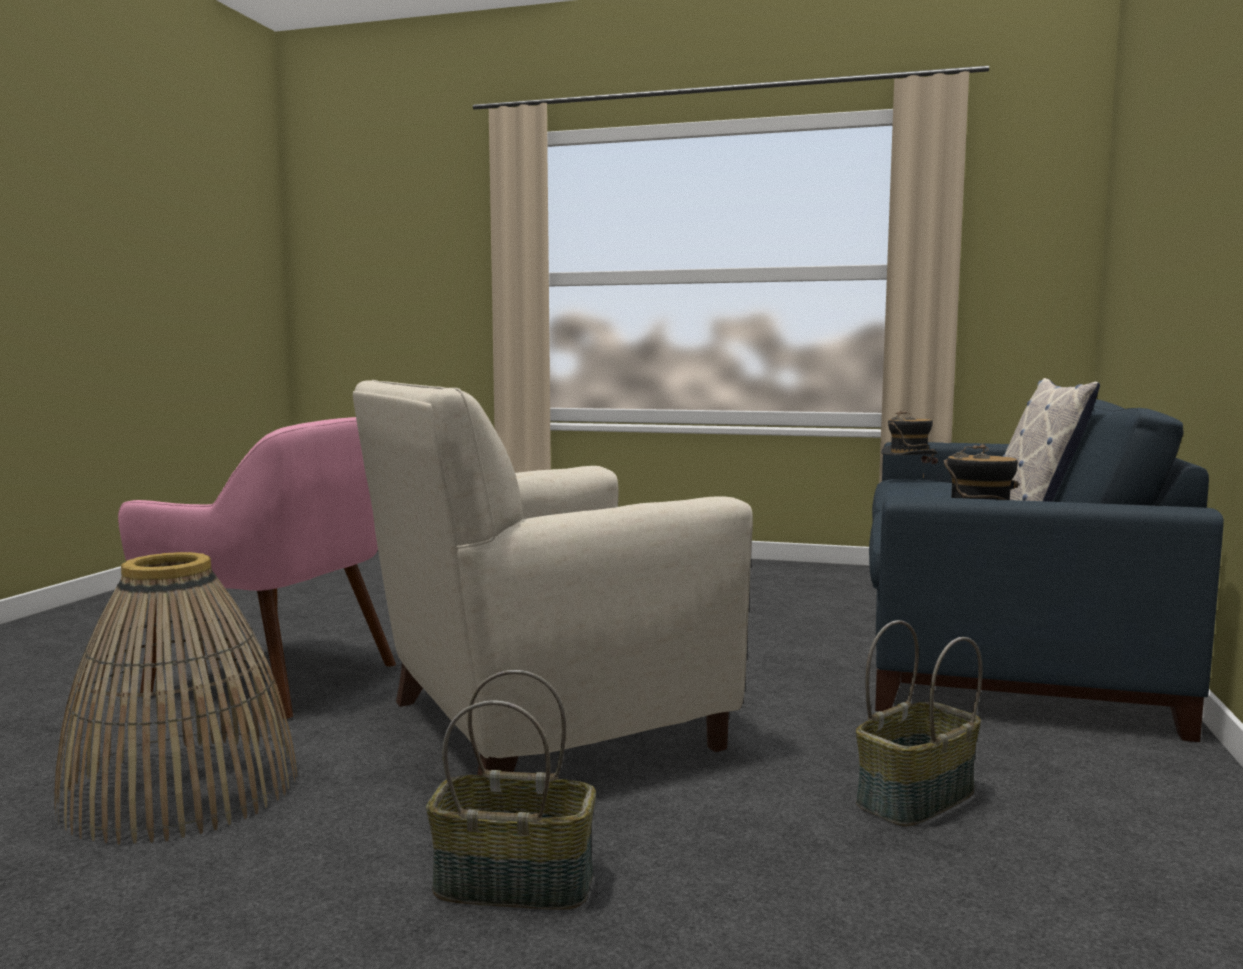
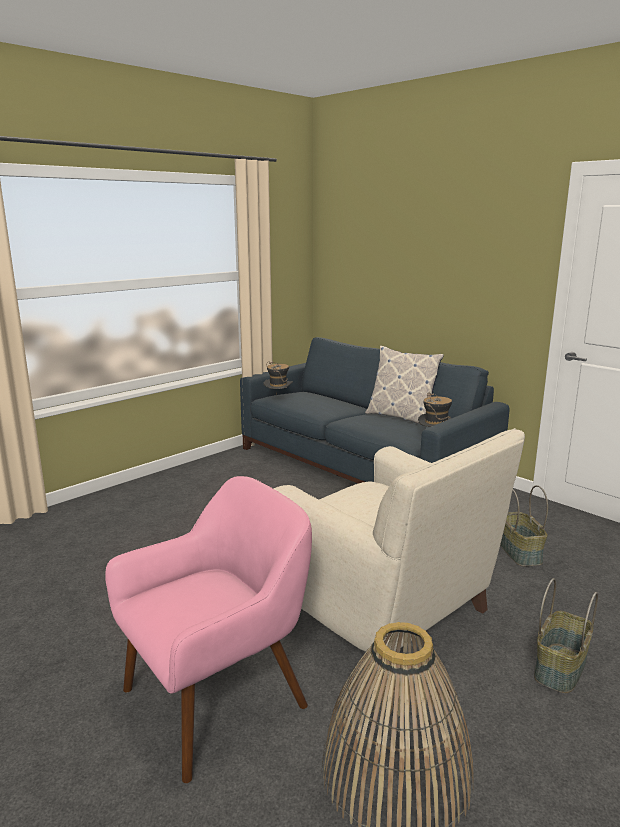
camera: 60 degrees left, 10 degrees up
(542, 725) = (388, 613): beige armchair -> beige armchair turned 45 degrees counterclockwise

